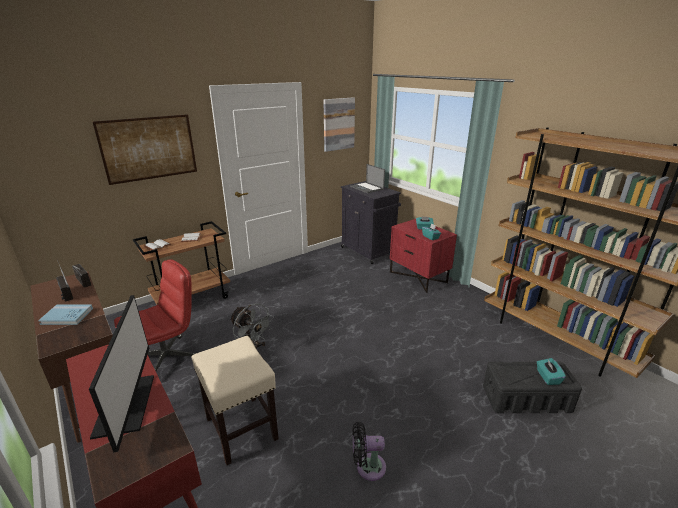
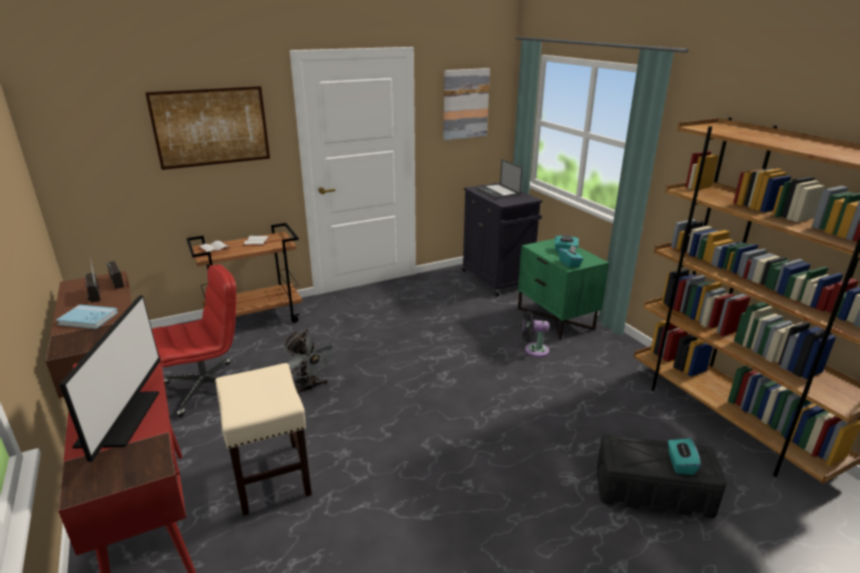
camera: 10 degrees right, 0 degrees up
(367, 467) = (410, 543): black fan -> black fan (533, 350)
(418, 277) = (556, 318): red nightstand -> green nightstand

